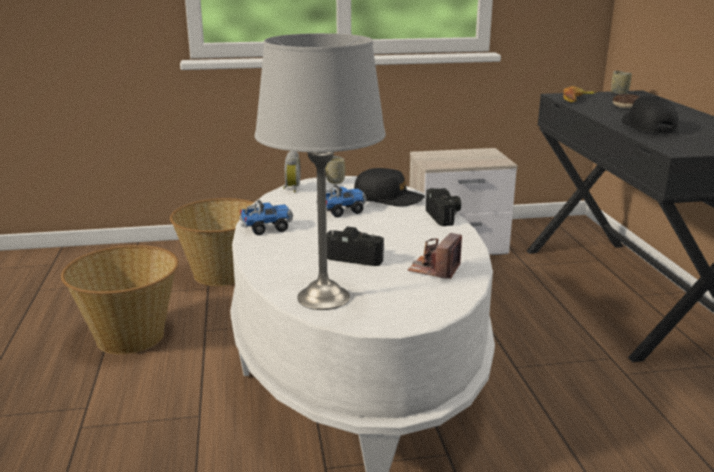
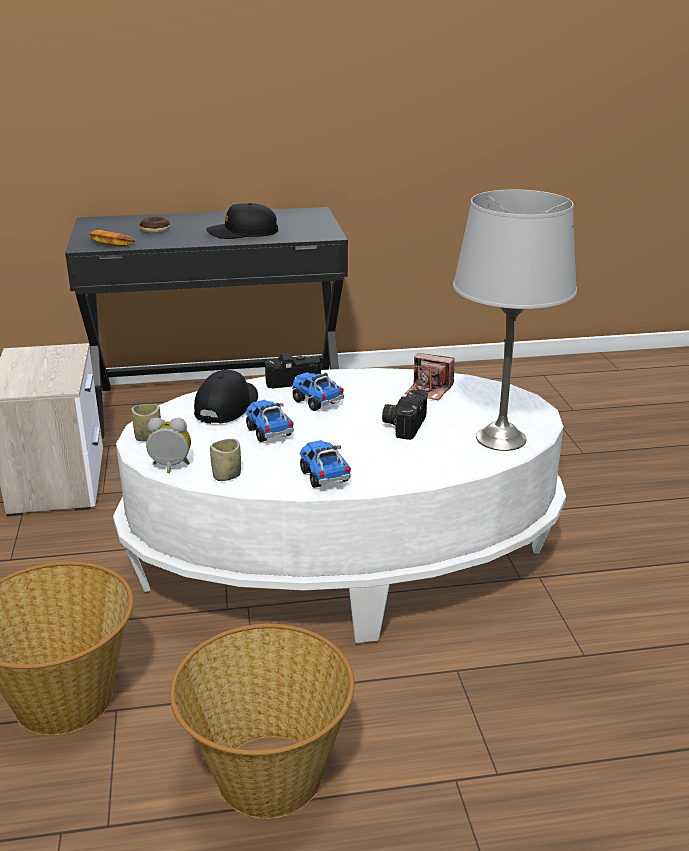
camera: 90 degrees left, 5 degrees up
(399, 225) = (317, 402): none -> toy truck
(619, 93) = (92, 226): cup -> cup (227, 476)

